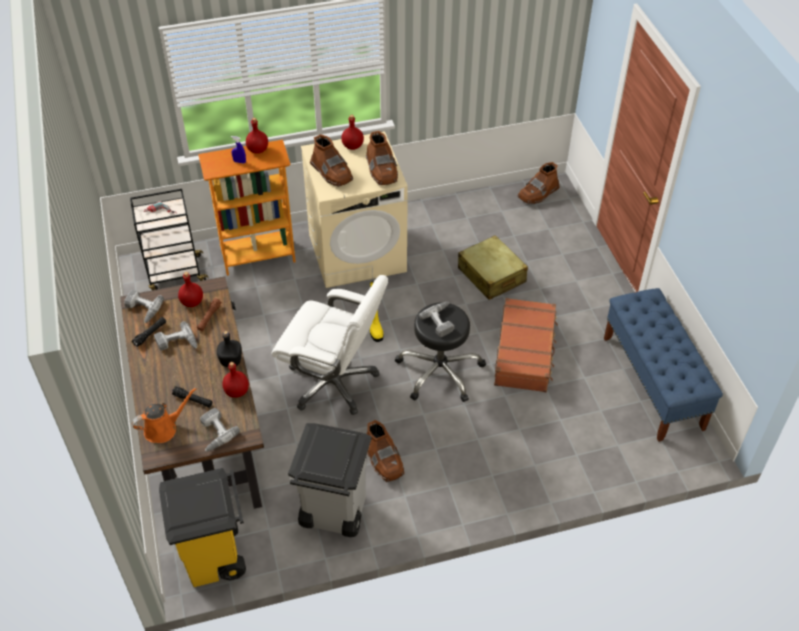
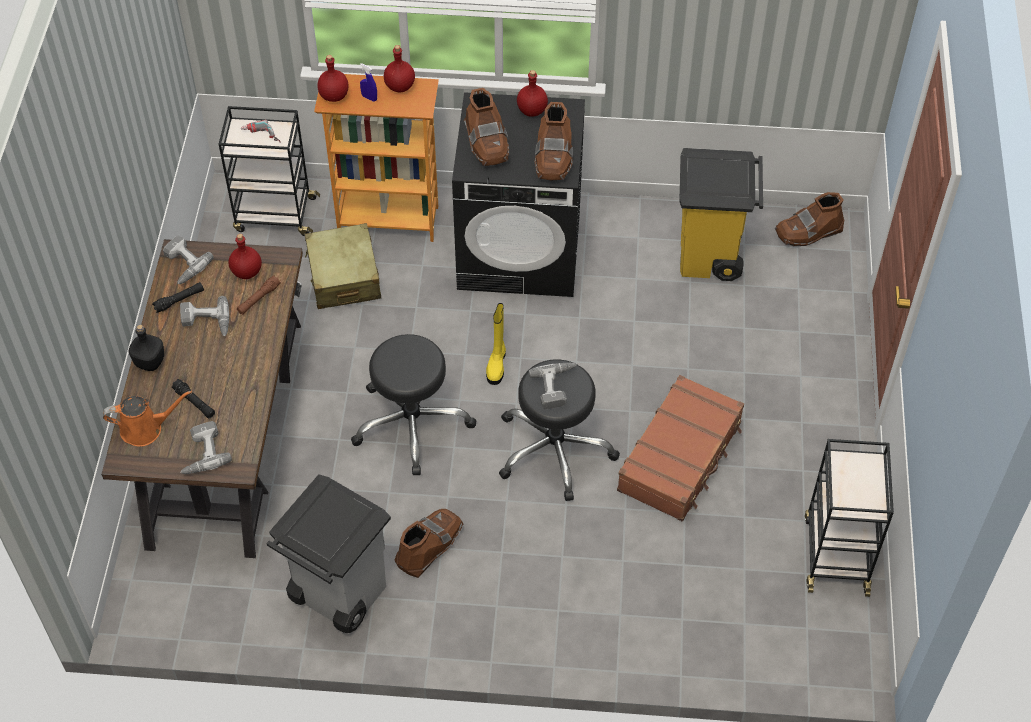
camera: 20 degrees right, 5 degrees up
(215, 558) = (174, 604): yellow trash can -> yellow trash can (710, 256)
(231, 361) = (261, 365): black bottle -> black bottle (150, 362)
(236, 392) = (250, 408): red bottle -> red bottle (333, 96)
(333, 382) = (411, 422): white office chair -> black stool
(357, 252) = (520, 251): beige washing machine -> black washing machine
(383, 460) = (429, 546): brown boot -> brown boot turned 135 degrees counterclockwise
(491, 275) = (686, 335): beige suitcase -> beige suitcase (344, 277)
(653, 383) = (836, 553): blue bench -> black cart

